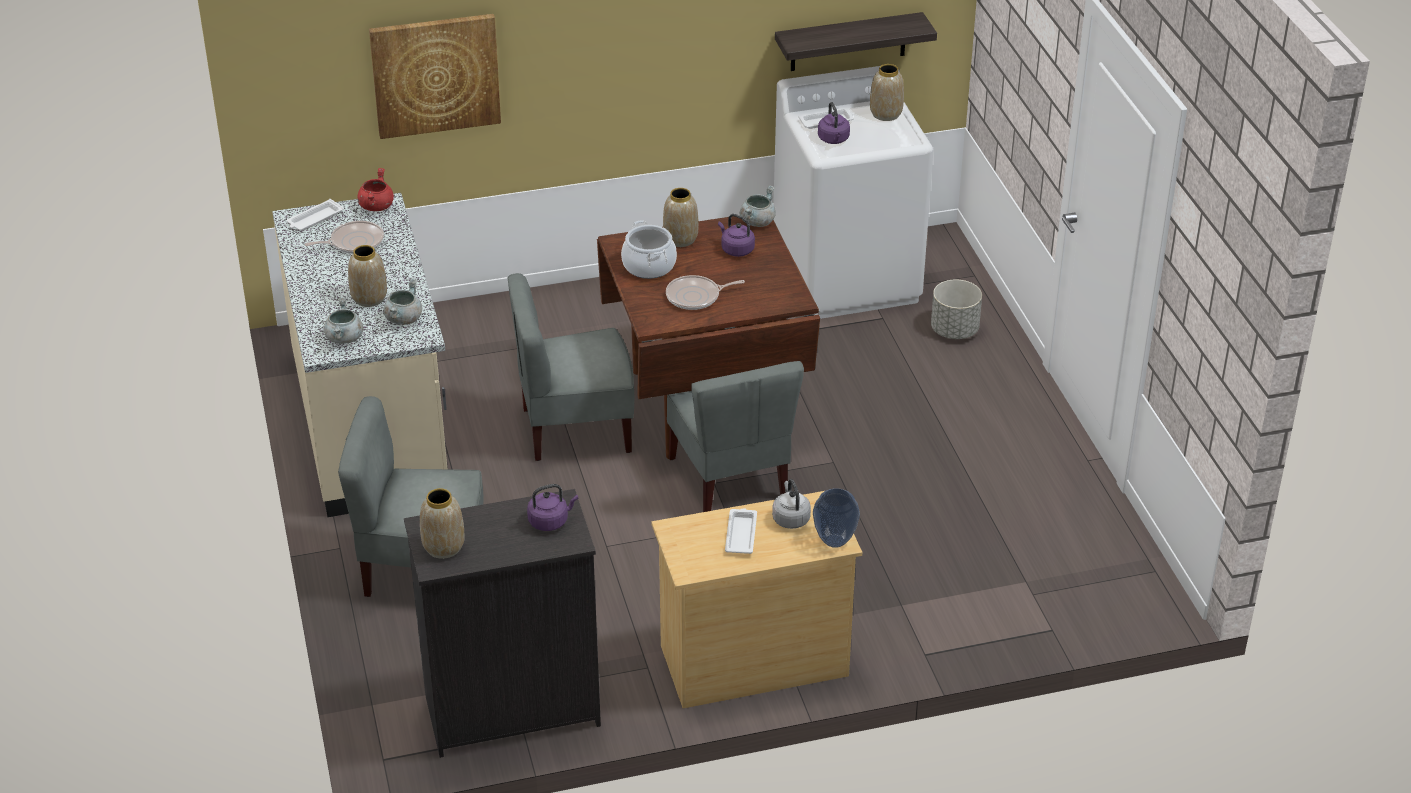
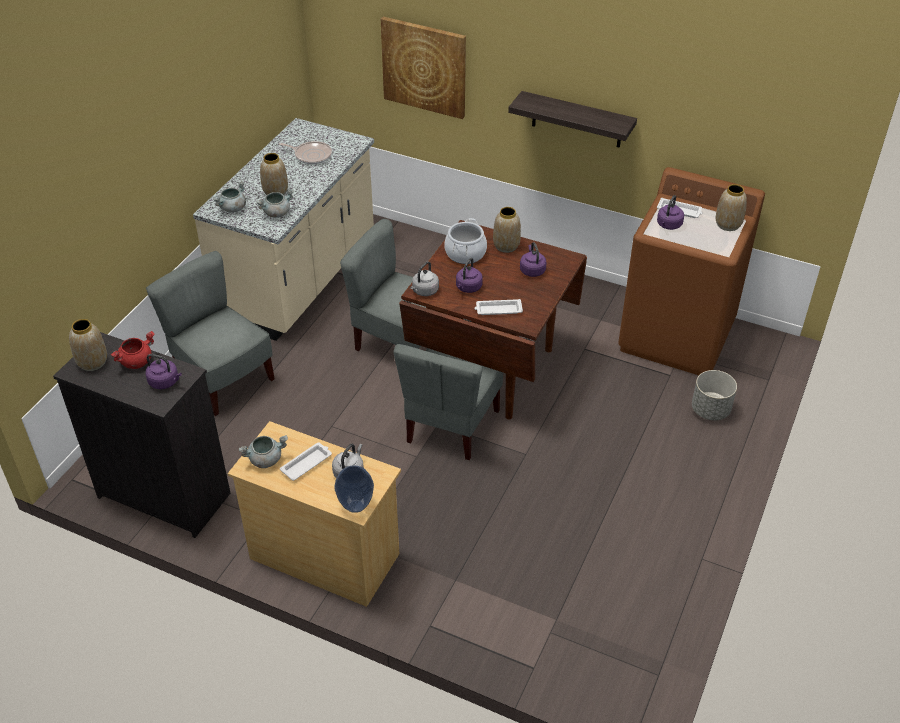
camera: 40 degrees right, 5 degrees up
(314, 219) = (309, 132): white tray -> white tray (498, 310)
(376, 206) = (350, 140): red cooking pot -> red cooking pot (136, 361)
(656, 321) = (424, 291): none -> grey kettle
(696, 297) = (468, 288): frying pan -> purple kettle
(757, 221) = (569, 258): grey cooking pot -> grey cooking pot (265, 459)
(847, 277) = (677, 336): white washing machine -> brown washing machine
(848, 42) = (731, 158): shelf -> shelf (577, 120)

